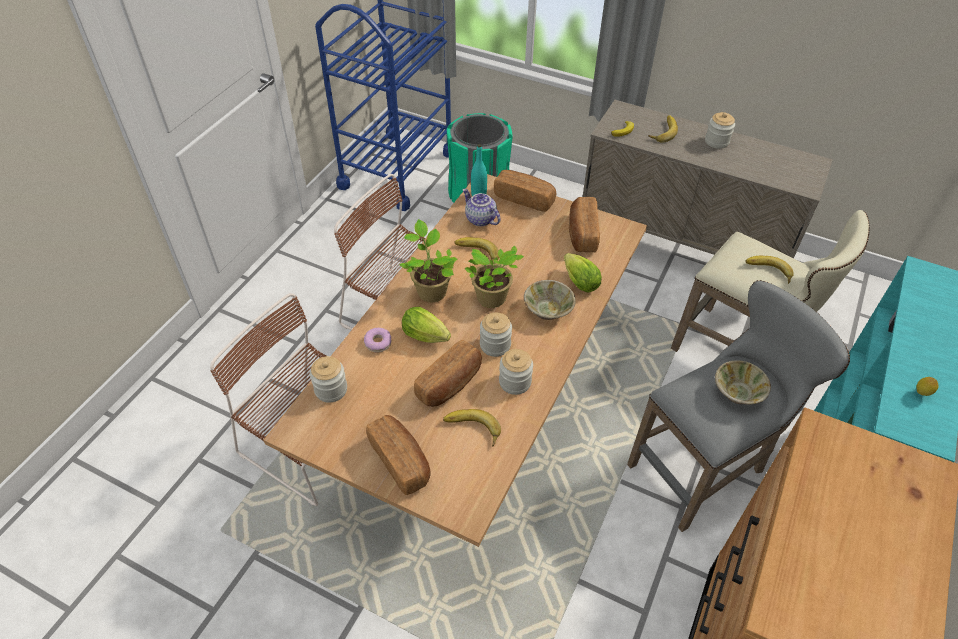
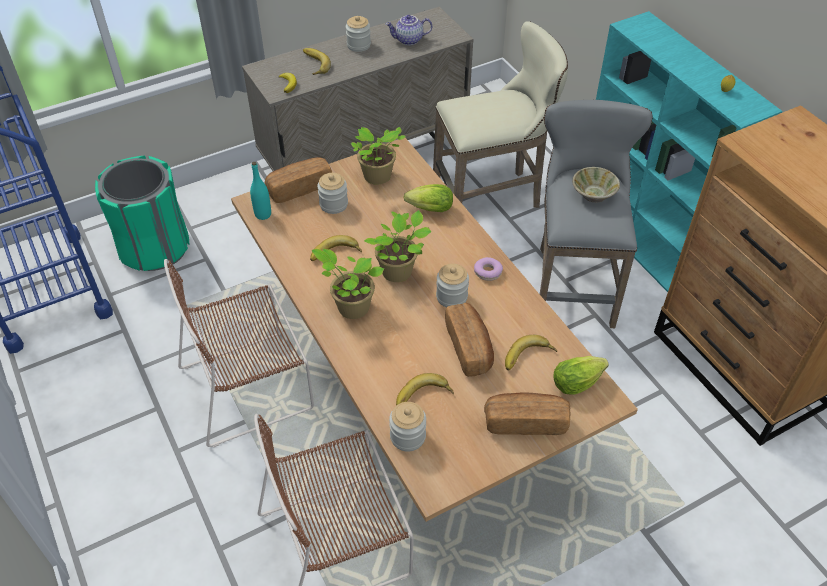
camera: 55 degrees left, 0 degrees up
(378, 343) = (381, 375): donut -> donut (488, 272)
(428, 337) = (404, 337): lettuce -> lettuce (579, 382)
(480, 219) = (295, 230): teapot -> teapot (408, 40)
(515, 382) = (500, 305): jar -> jar (333, 204)
(548, 310) = (443, 244): beige bowl -> none
(582, 233) = (377, 177): bread -> potted plant
(768, 272) = (499, 110): banana -> banana (423, 397)

